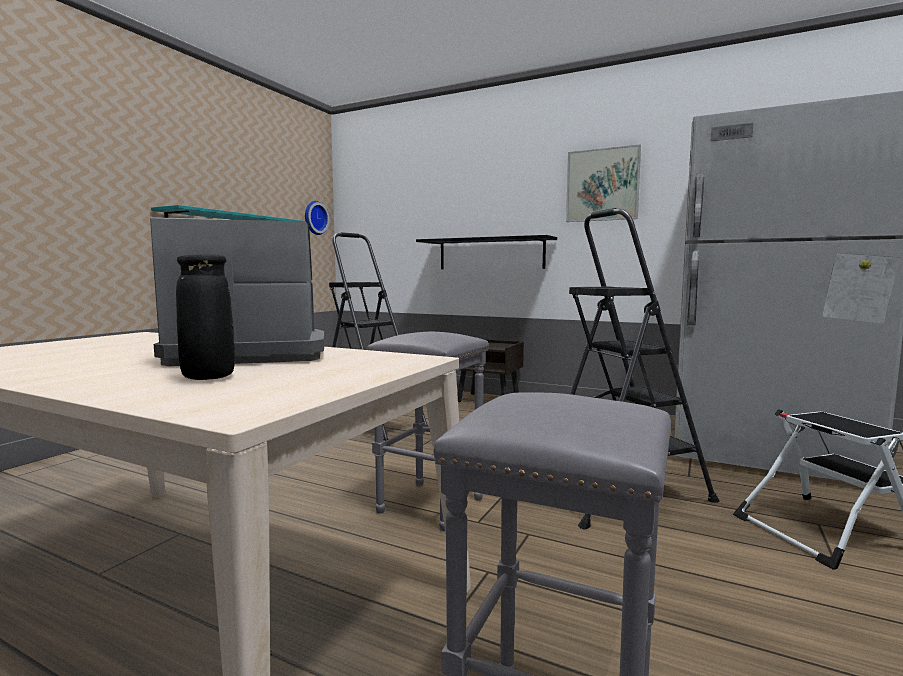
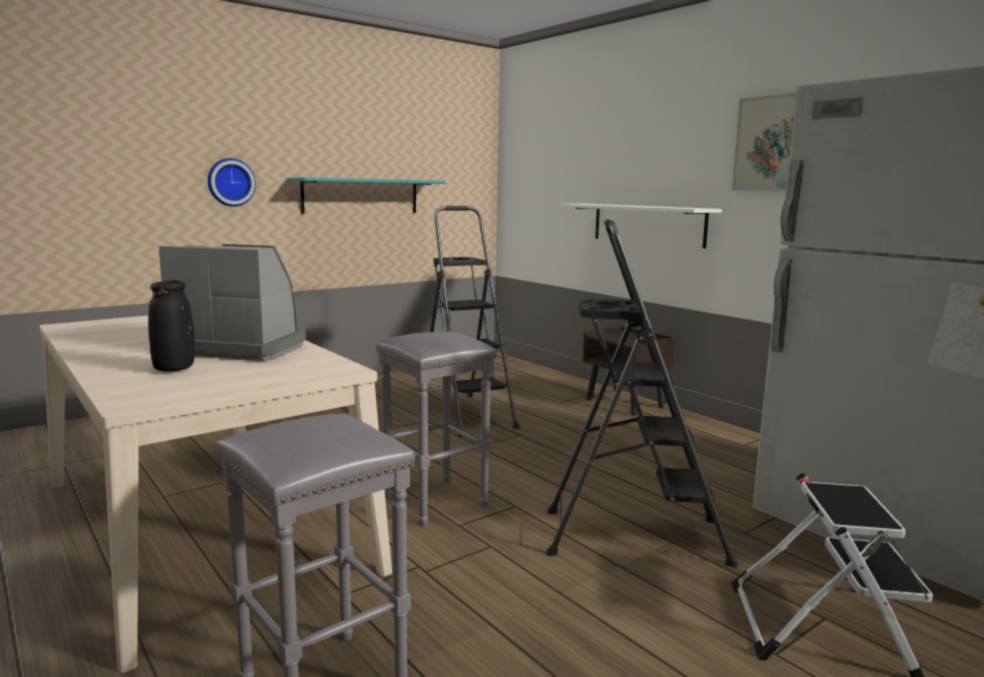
camera: 25 degrees right, 5 degrees up
(314, 218) = (470, 172): wall clock -> wall clock (230, 182)
(490, 254) = (648, 224): black shelf -> white shelf

